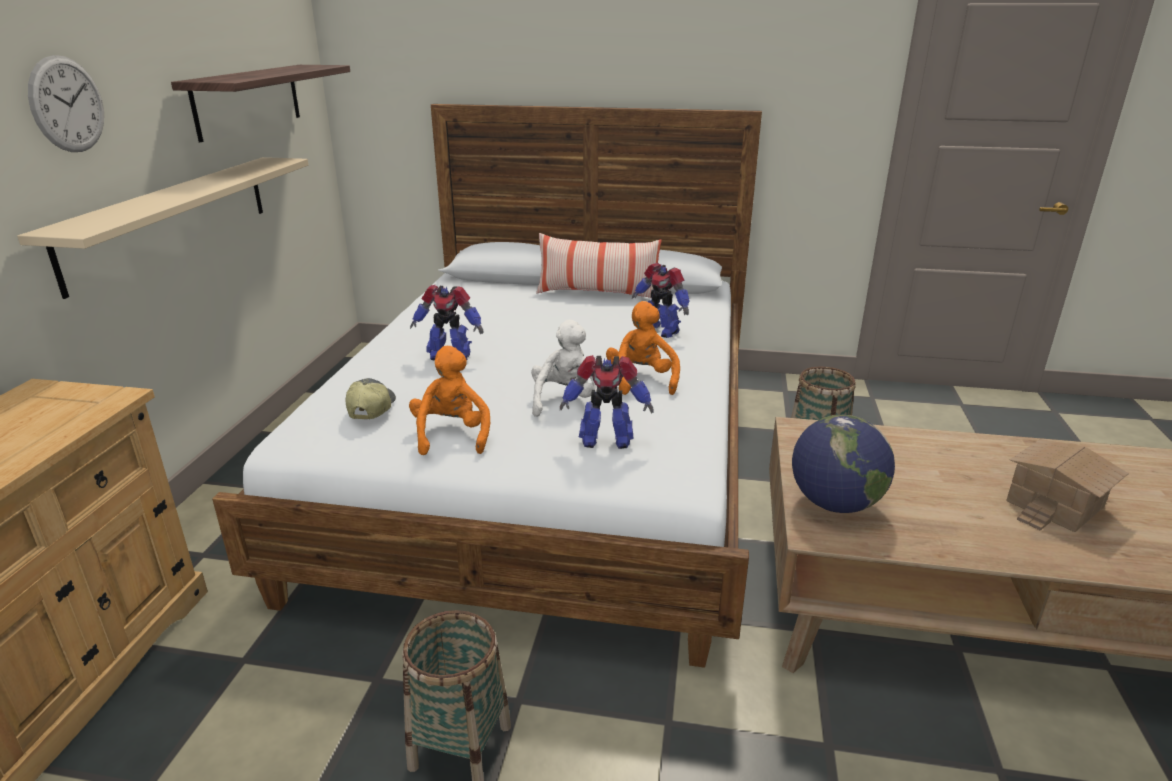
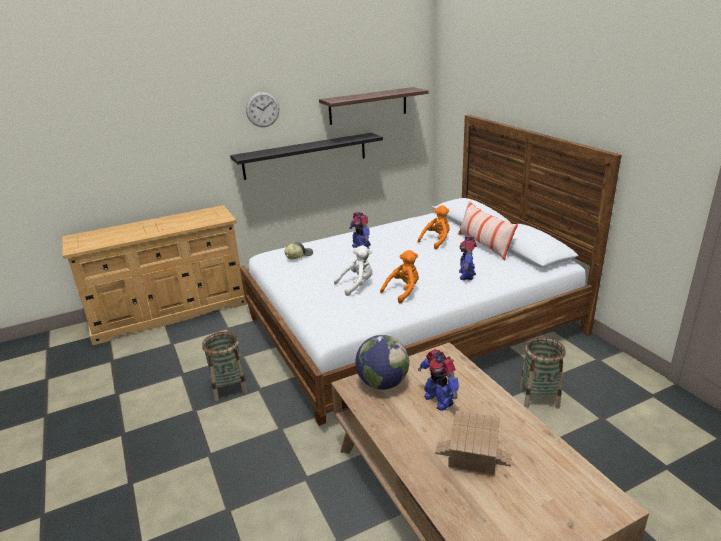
camera: 55 degrees right, 0 degrees up
(172, 218) = (305, 156): beige shelf -> black shelf
(452, 435) = (302, 277): orange plush toy -> orange plush toy (436, 241)
(605, 440) = (336, 304): toy robot -> toy robot (438, 400)

